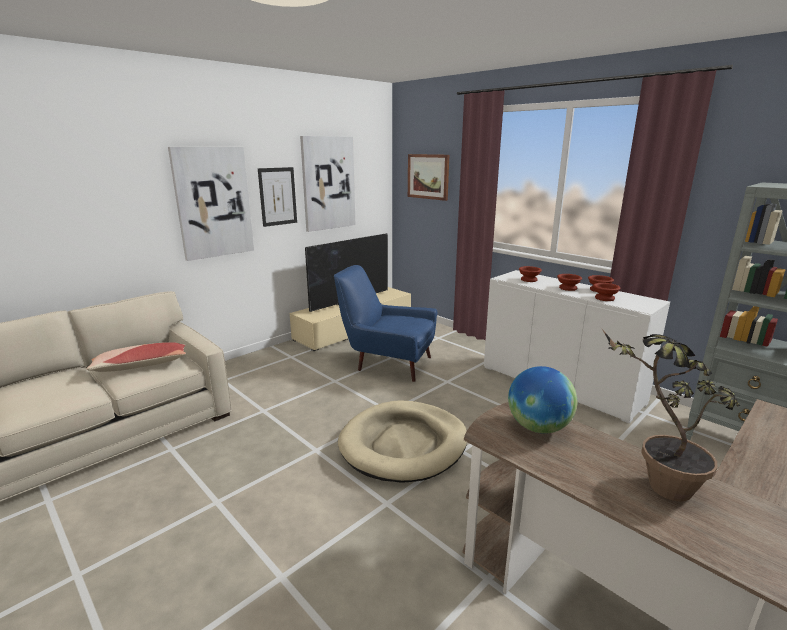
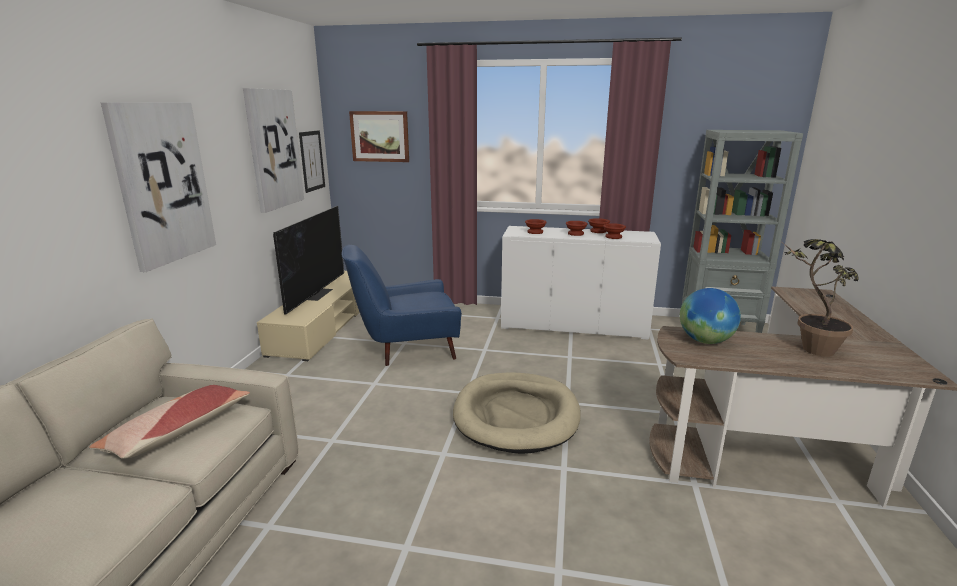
camera: 35 degrees left, 0 degrees up
(278, 196) = (229, 169): picture -> picture (312, 161)

